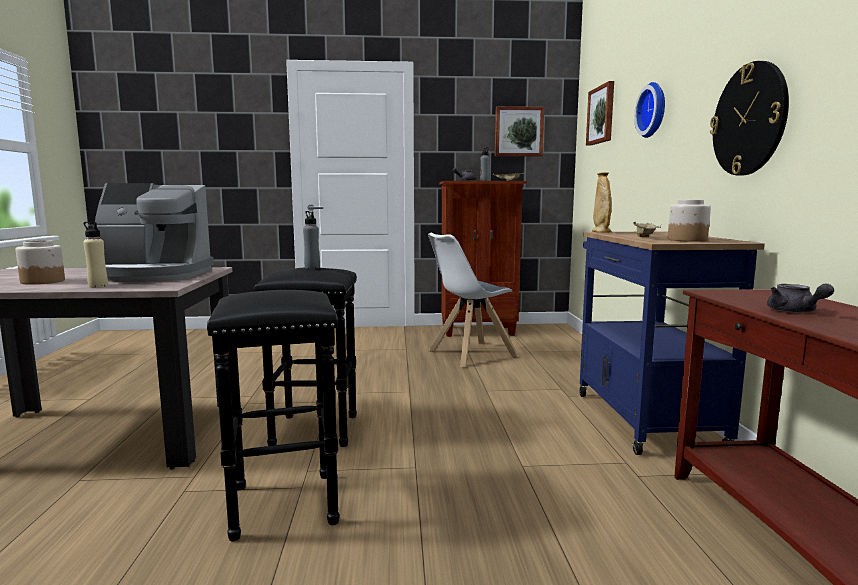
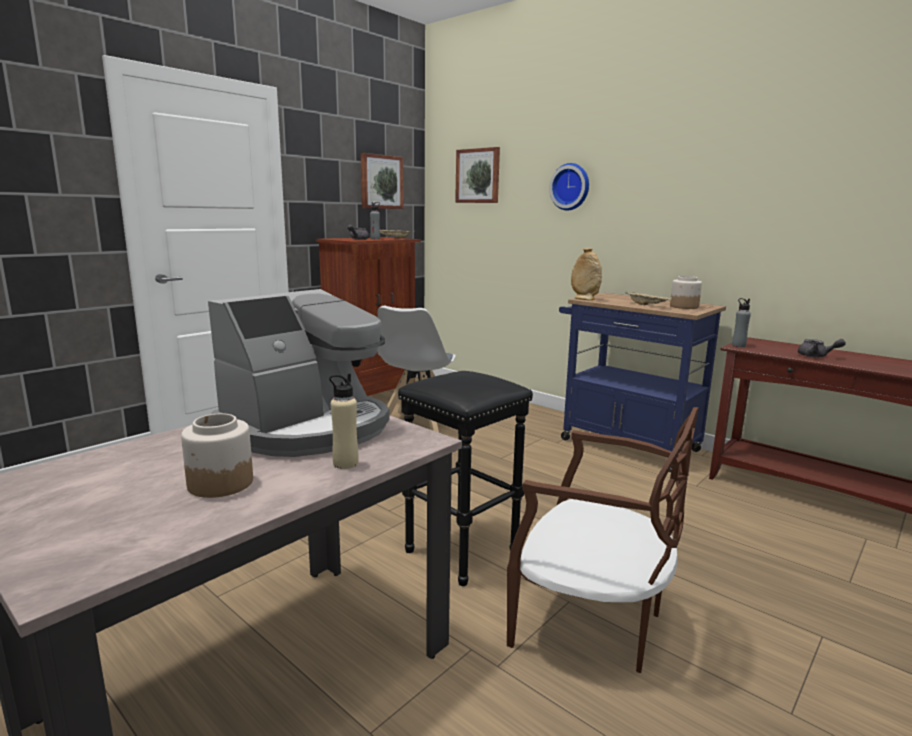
camera: 45 degrees left, 5 degrees up
(282, 506) = (592, 623): black stool -> brown chair
(312, 267) = (467, 376): grey bottle -> grey bottle (738, 345)
(749, 119) = (699, 215): wall clock -> none

